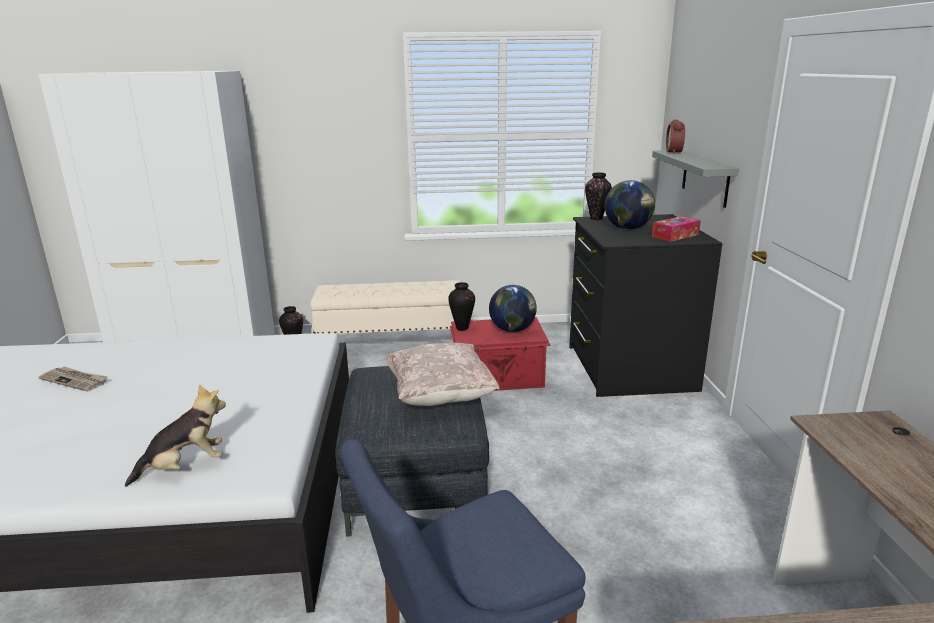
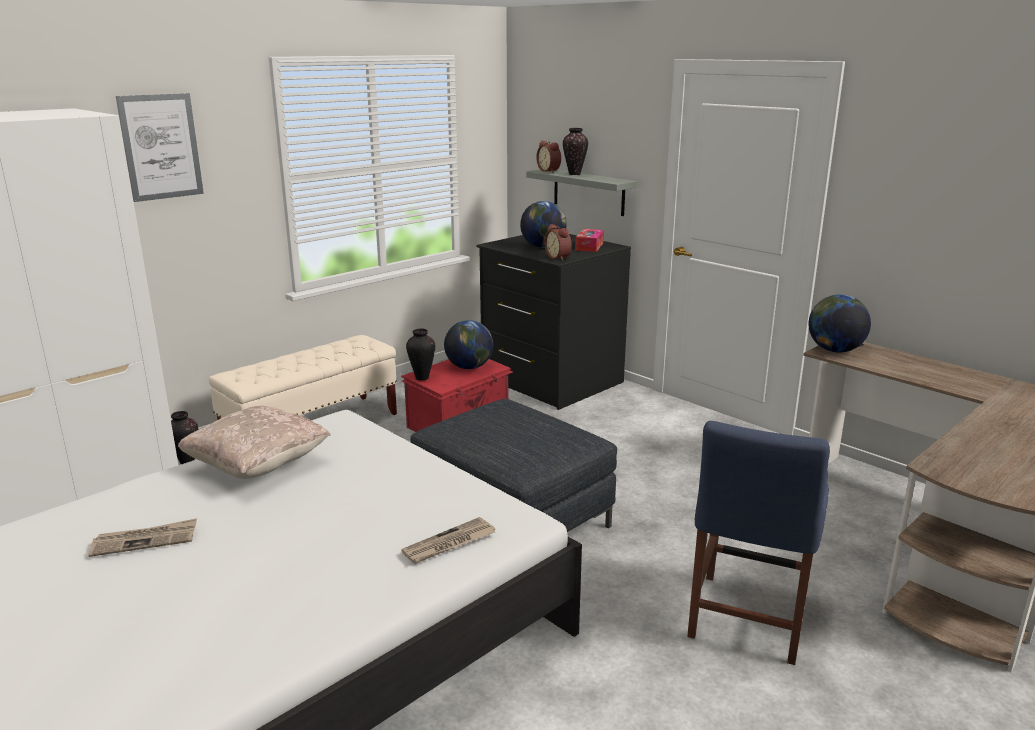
camera: 40 degrees left, 0 degrees up
(185, 467) = (449, 544): plush toy -> newspaper
(305, 103) = (161, 147): none -> picture
(440, 396) = (538, 425): beige pillow -> beige pillow (258, 466)
(596, 219) = (500, 243): vase -> vase (575, 174)
(619, 240) = (559, 257): none -> alarm clock
(844, 427) = (834, 350): none -> globe

